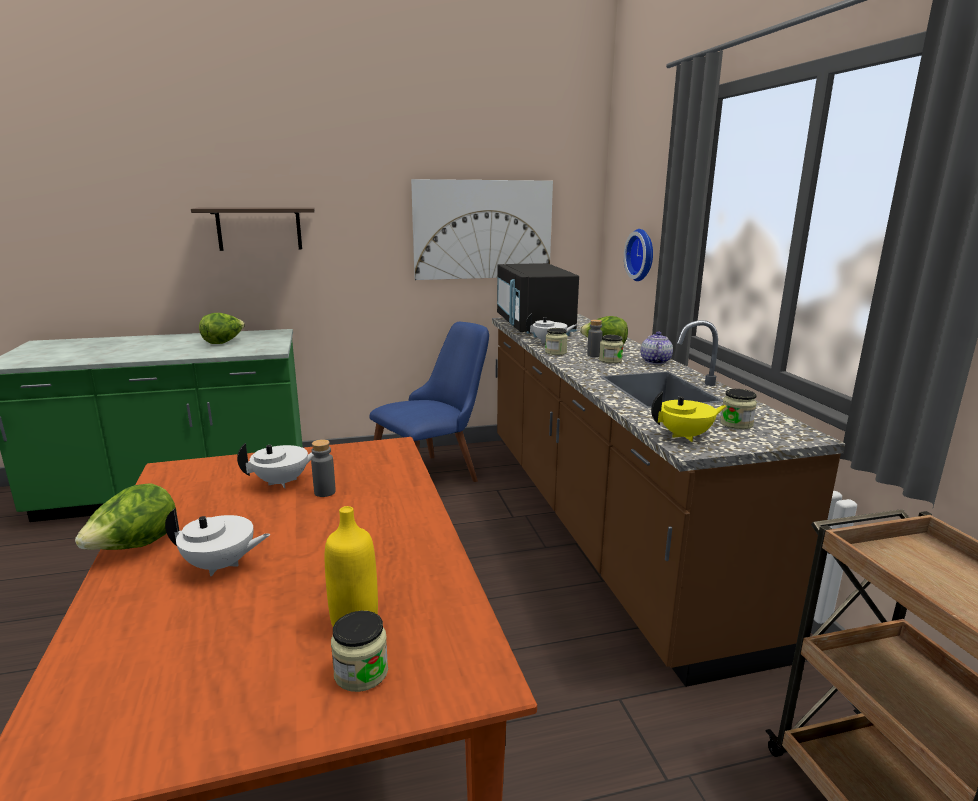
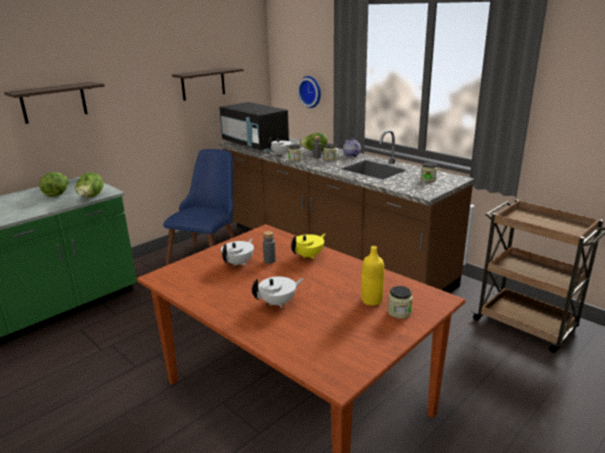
camera: 30 degrees left, 5 degrees up
(135, 547) = (220, 311): lettuce -> lettuce (91, 197)
(482, 229) = (203, 84): picture -> shelf
(685, 436) = (416, 189): yellow teapot -> yellow teapot (309, 256)

